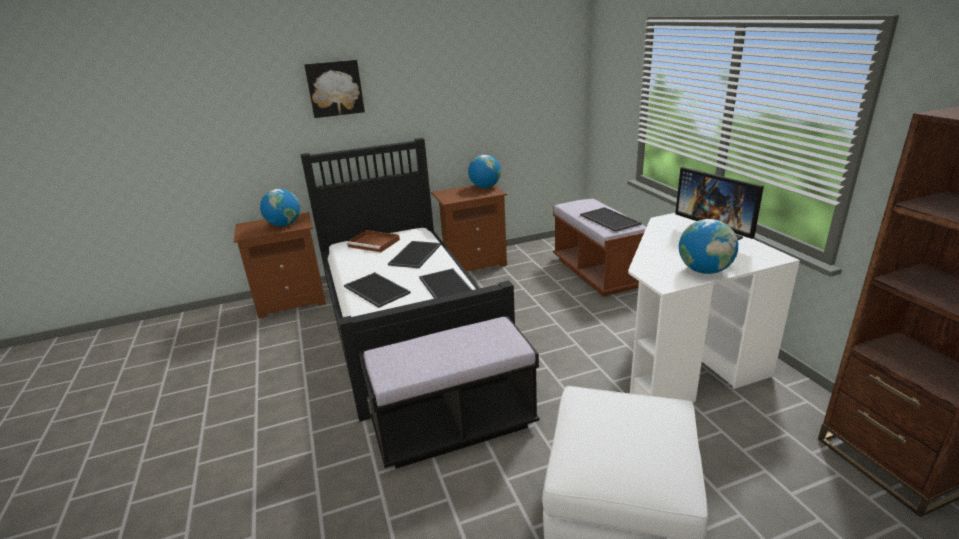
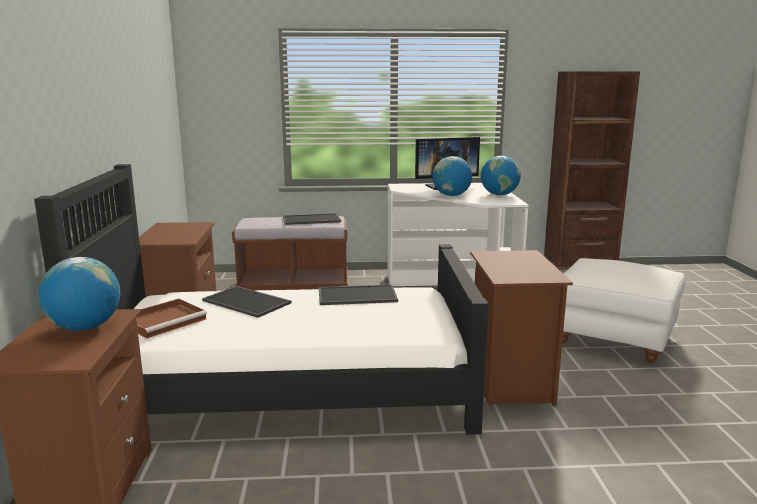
camera: 75 degrees left, 10 degrees down
(335, 88) = (48, 82): picture -> none
(375, 290) = (325, 328): tray -> none
(454, 426) = (508, 382): black bench -> brown nightstand
(485, 187) = (172, 225): globe -> globe (451, 195)

